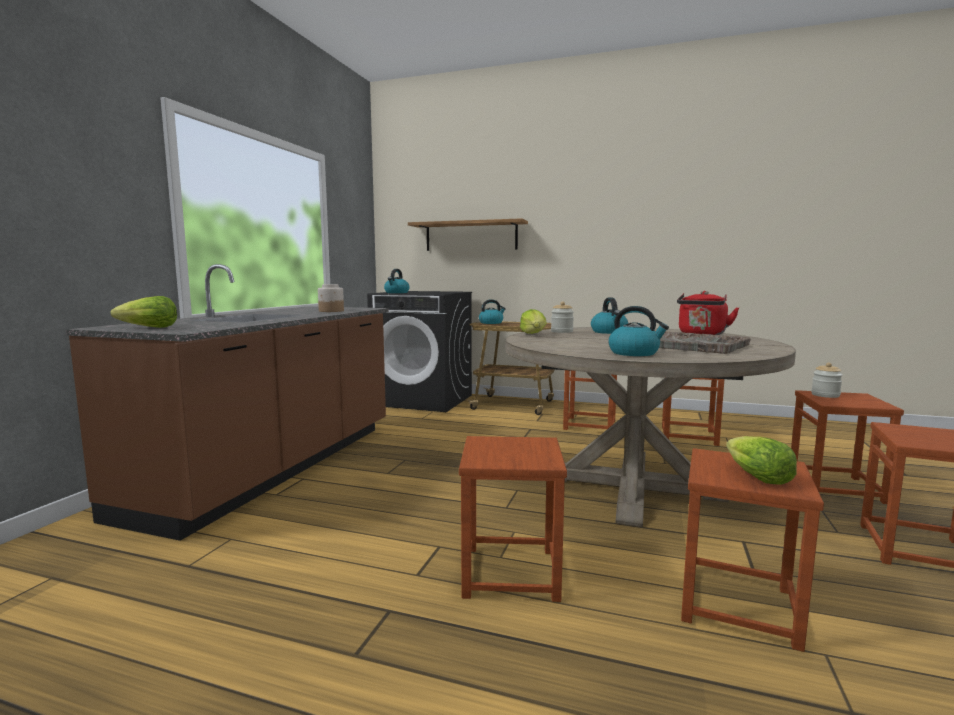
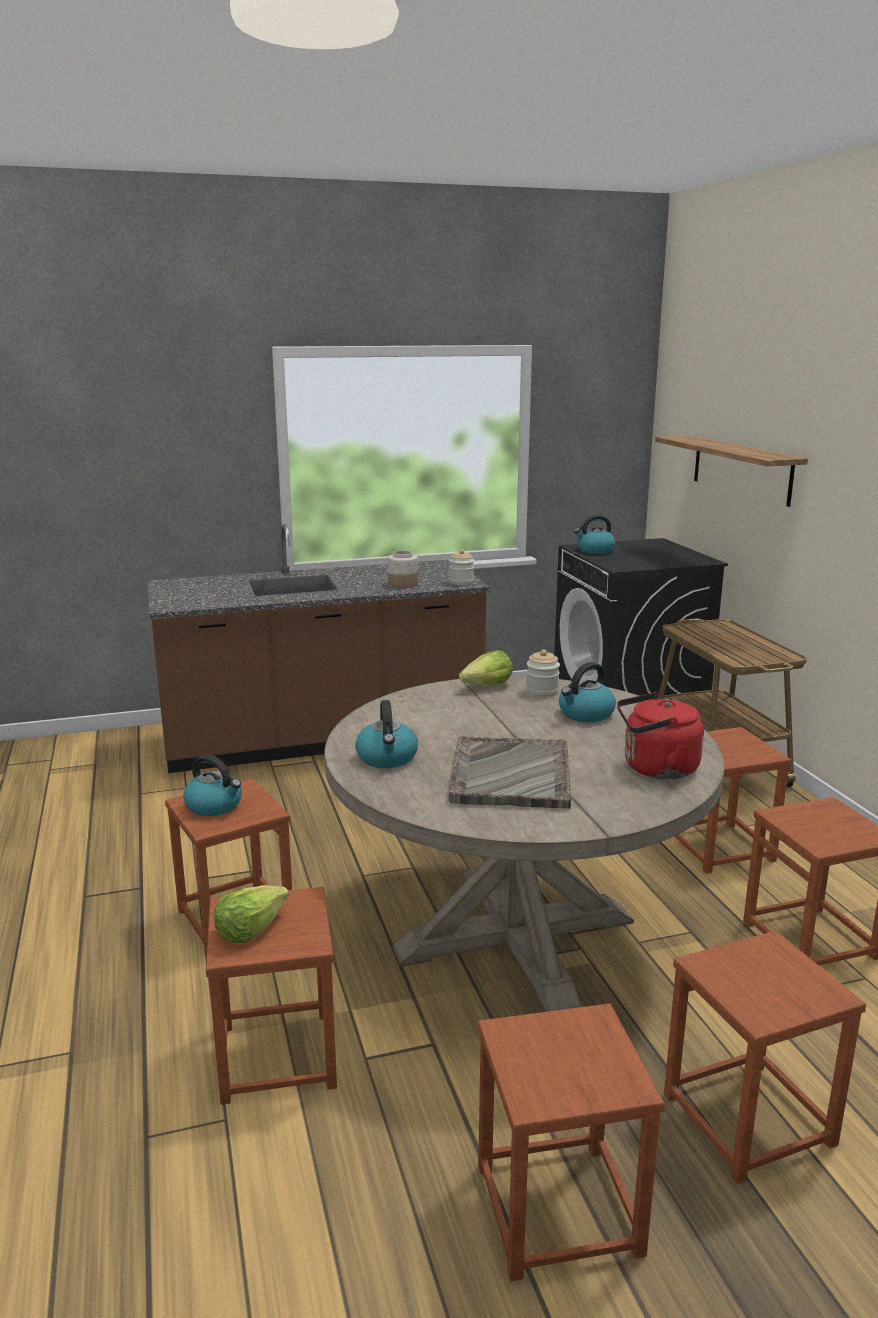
camera: 55 degrees right, 10 degrees up
(148, 328) = (176, 592): lettuce -> none
(491, 323) = (706, 627): kettle -> kettle (215, 806)
(825, 395) = (769, 959): jar -> jar (461, 582)

